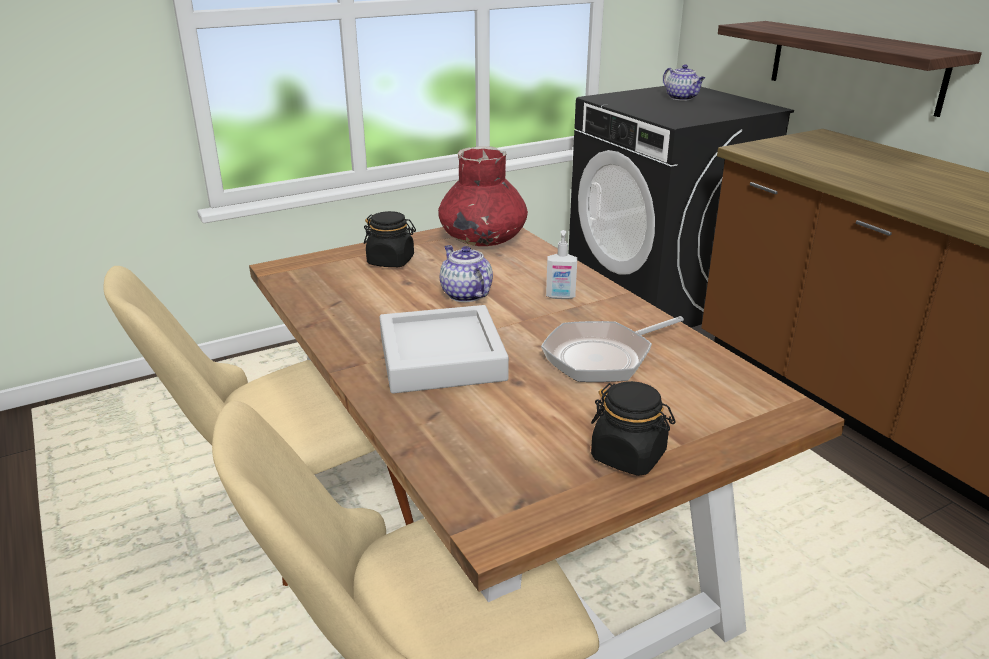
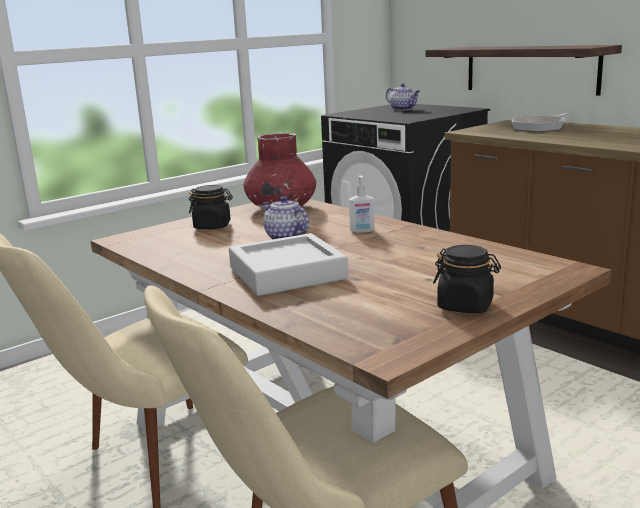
camera: 10 degrees left, 10 degrees down
(603, 357) = (415, 258): frying pan -> frying pan (540, 127)

